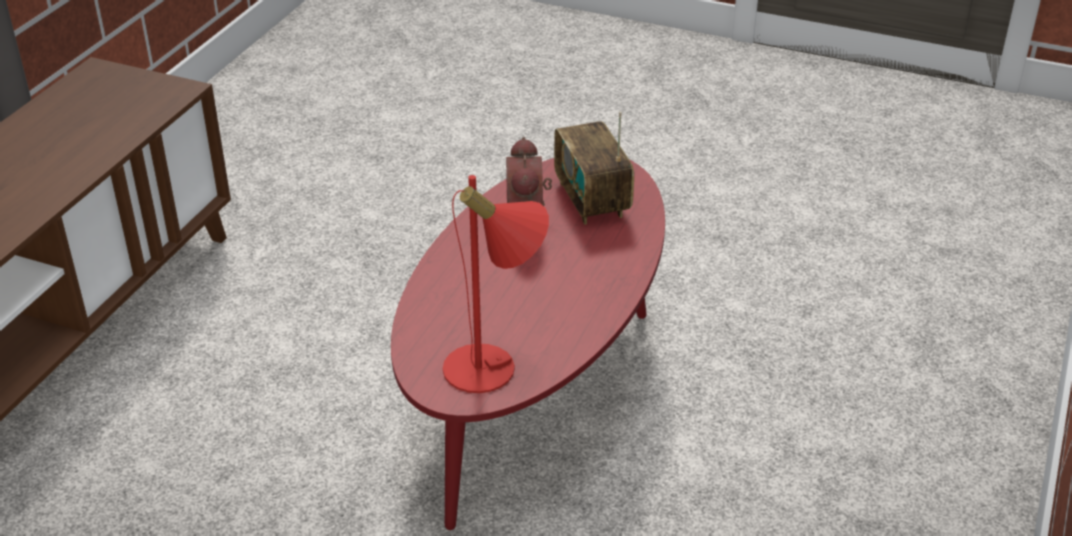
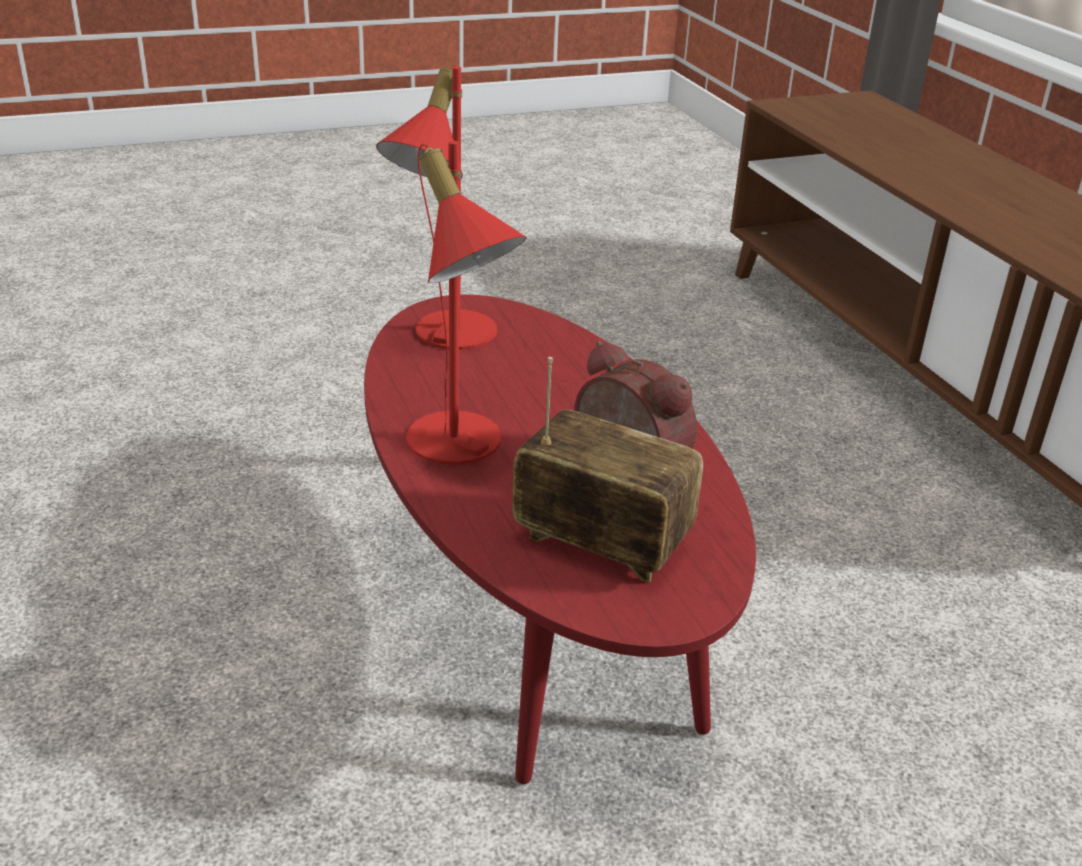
camera: 135 degrees right, 5 degrees down
(593, 278) = (460, 448): none -> red table lamp

